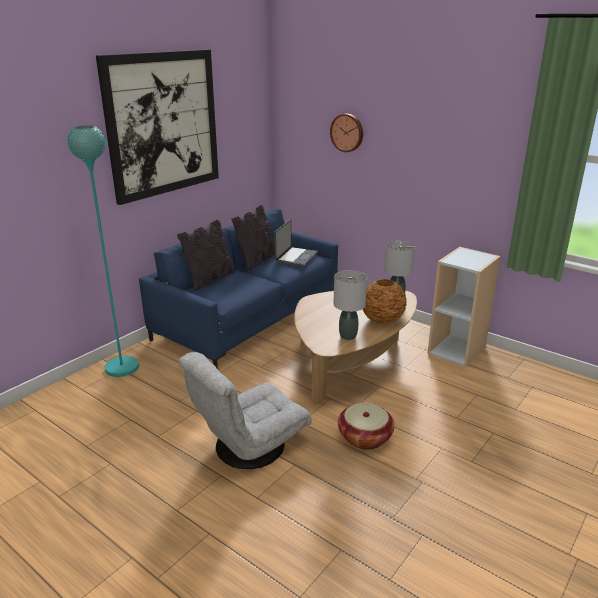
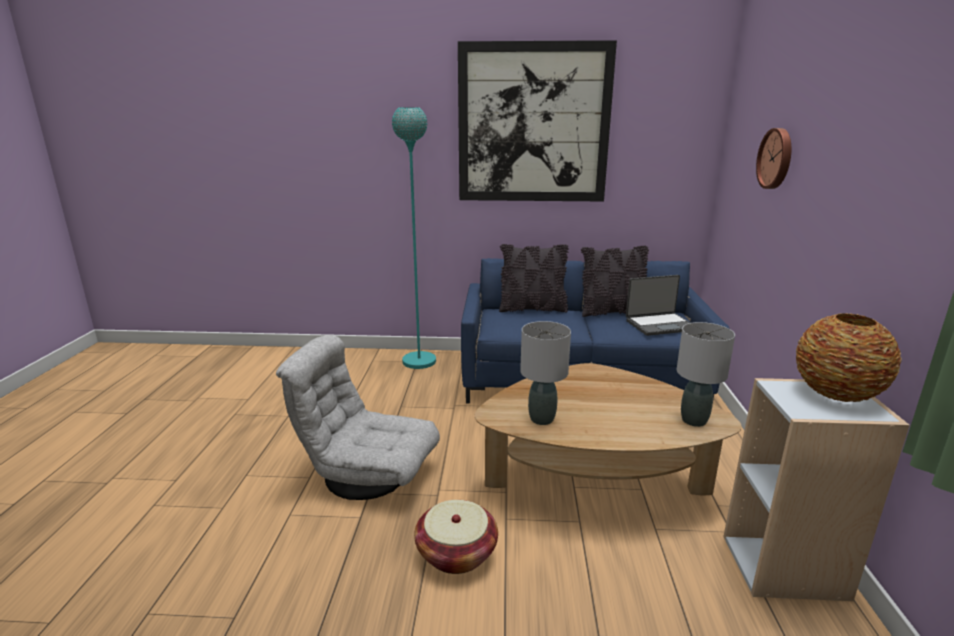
camera: 55 degrees right, 5 degrees down
(382, 320) = (621, 428): vase -> vase (837, 393)

